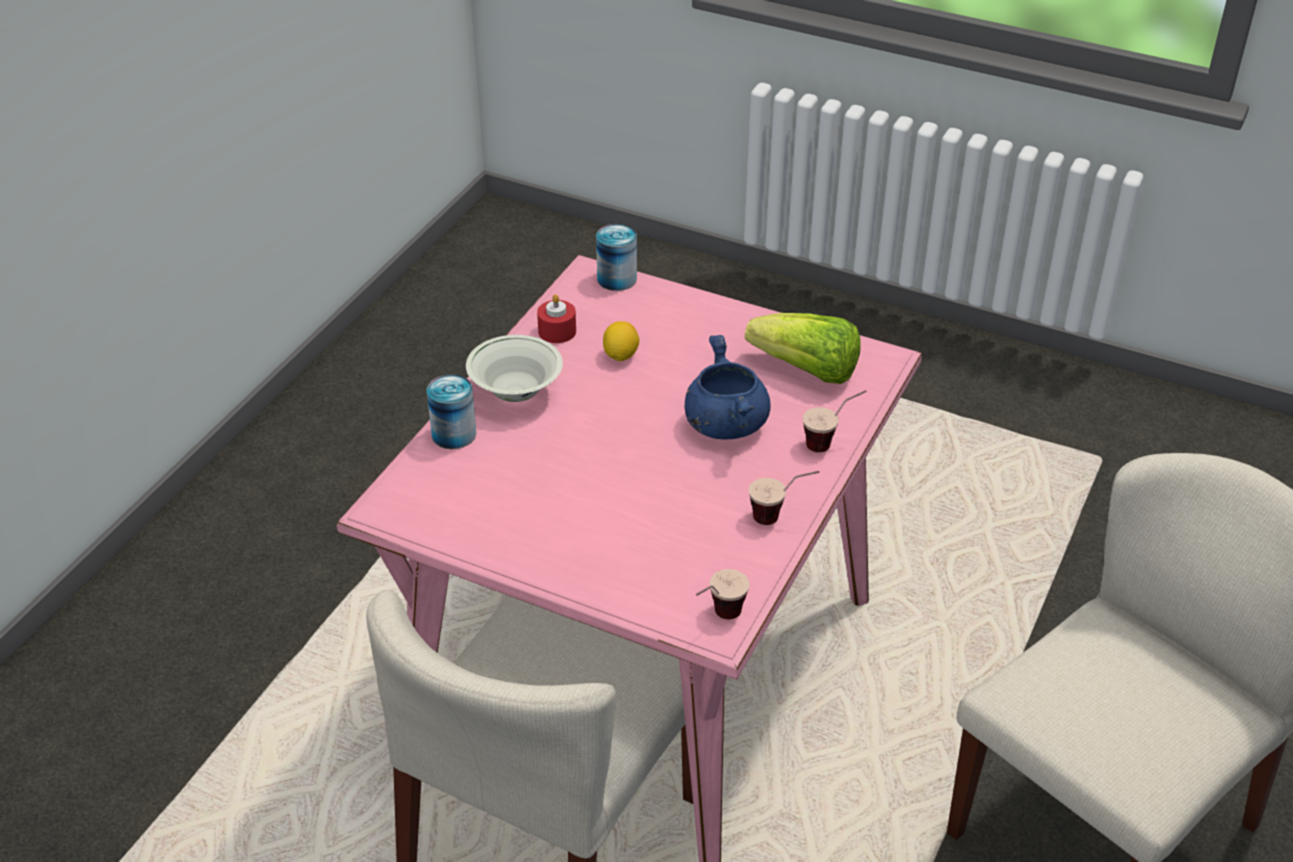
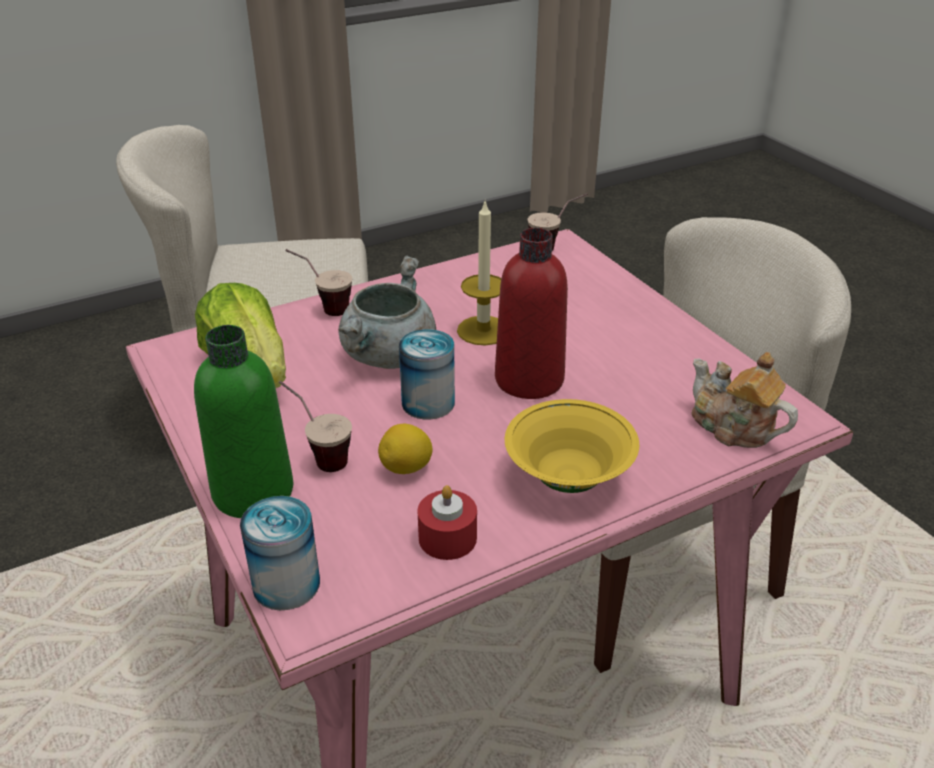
camera: 145 degrees left, 5 degrees down
(427, 478) = (733, 427): none -> teapot
(454, 434) = (676, 461): can -> can (428, 403)
(515, 392) = (568, 478): white bowl -> yellow bowl
(603, 451) = (529, 380): none -> red bottle
(681, 480) = (483, 330): none -> candle
(692, 306) = (253, 492): none -> green bottle
(724, 423) = (389, 357): blue cooking pot -> grey cooking pot
(781, 517) = (435, 280): cup -> cup (318, 456)

